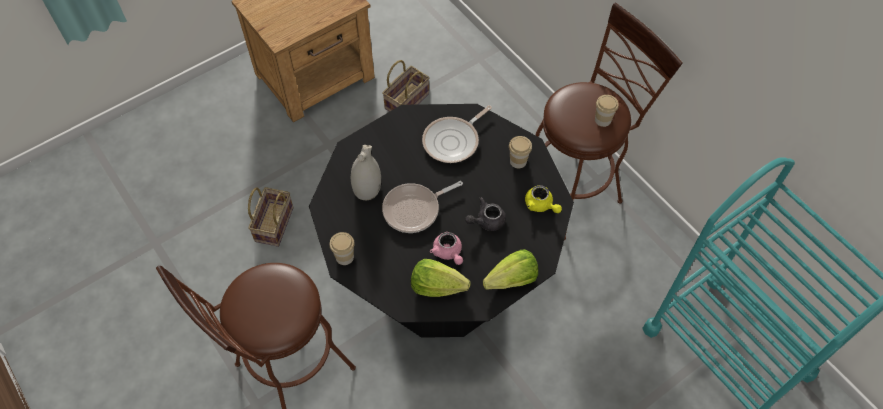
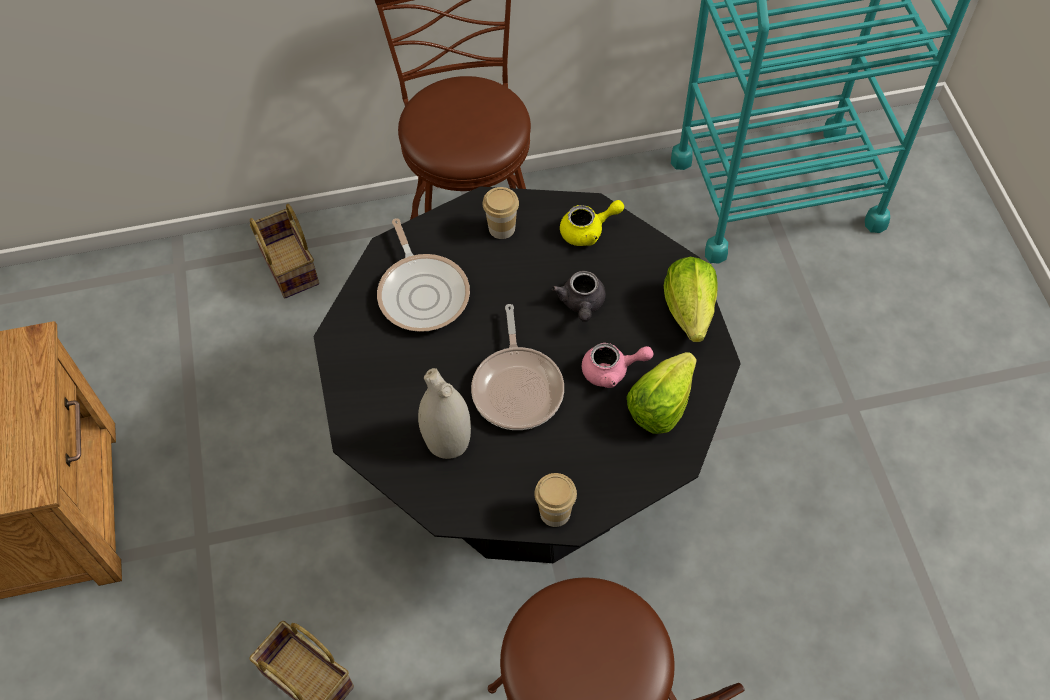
camera: 65 degrees left, 0 degrees up
(407, 100) = (190, 393): basket -> basket (287, 265)
(602, 120) = (487, 108): cup -> none

